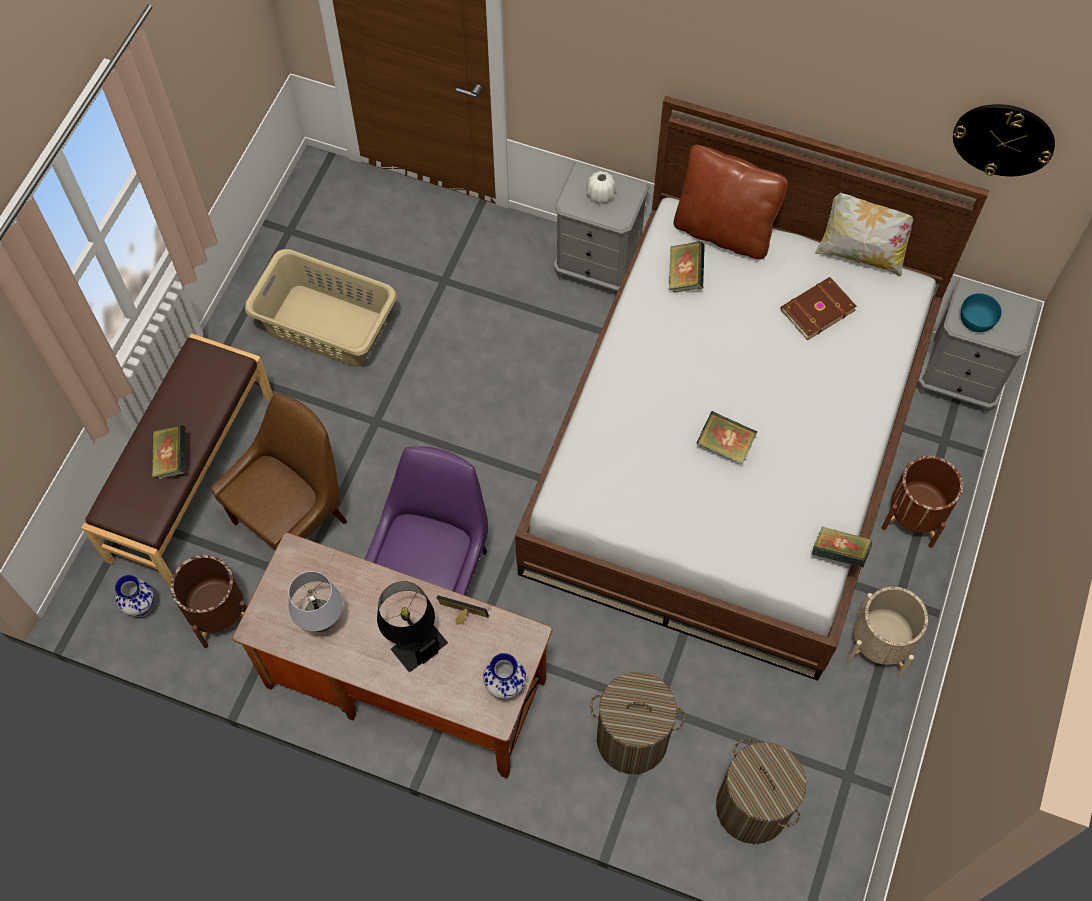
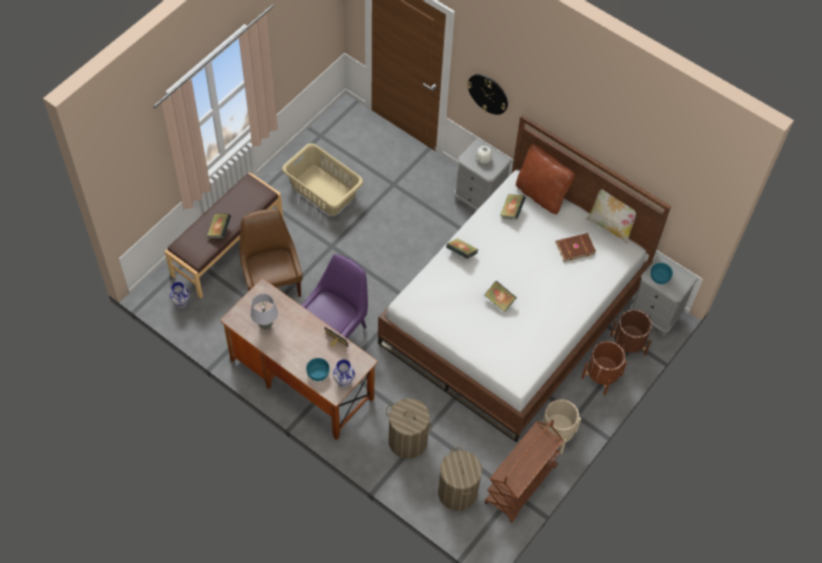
camera: 15 degrees right, 5 degrees down
(218, 613) = (218, 317): brown planter -> brown planter (627, 345)
(294, 519) = (272, 282): brown chair -> brown chair turned 75 degrees counterclockwise
(412, 638) = (307, 345): black table lamp -> none
(452, 686) = (318, 373): none -> turquoise bowl
(839, 553) = (537, 370): book -> book (461, 253)
(854, 757) = (521, 485): none -> brown cart
(1003, 139) = (678, 180): wall clock -> wall clock (488, 93)

